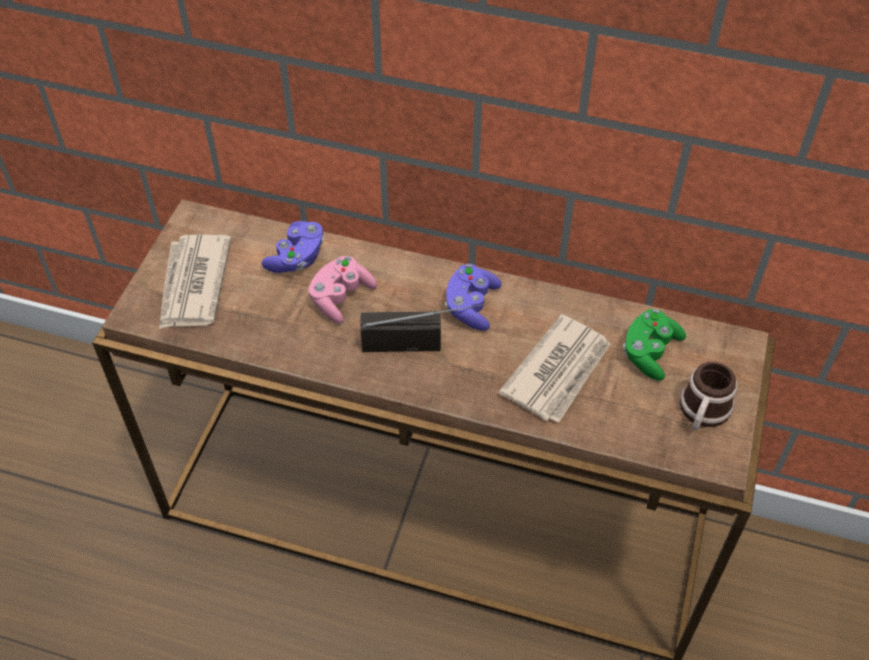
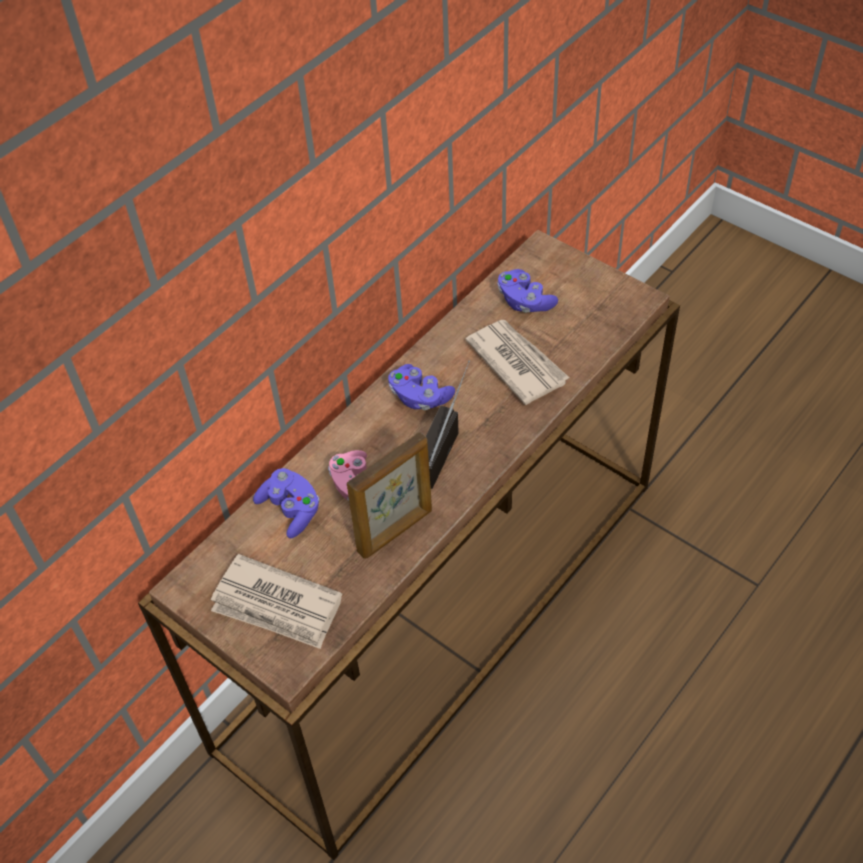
camera: 65 degrees left, 0 degrees up
(302, 341) = (396, 531): none -> picture frame
(650, 352) = (524, 301): green game controller -> purple game controller
(702, 413) = (594, 293): mug -> none

